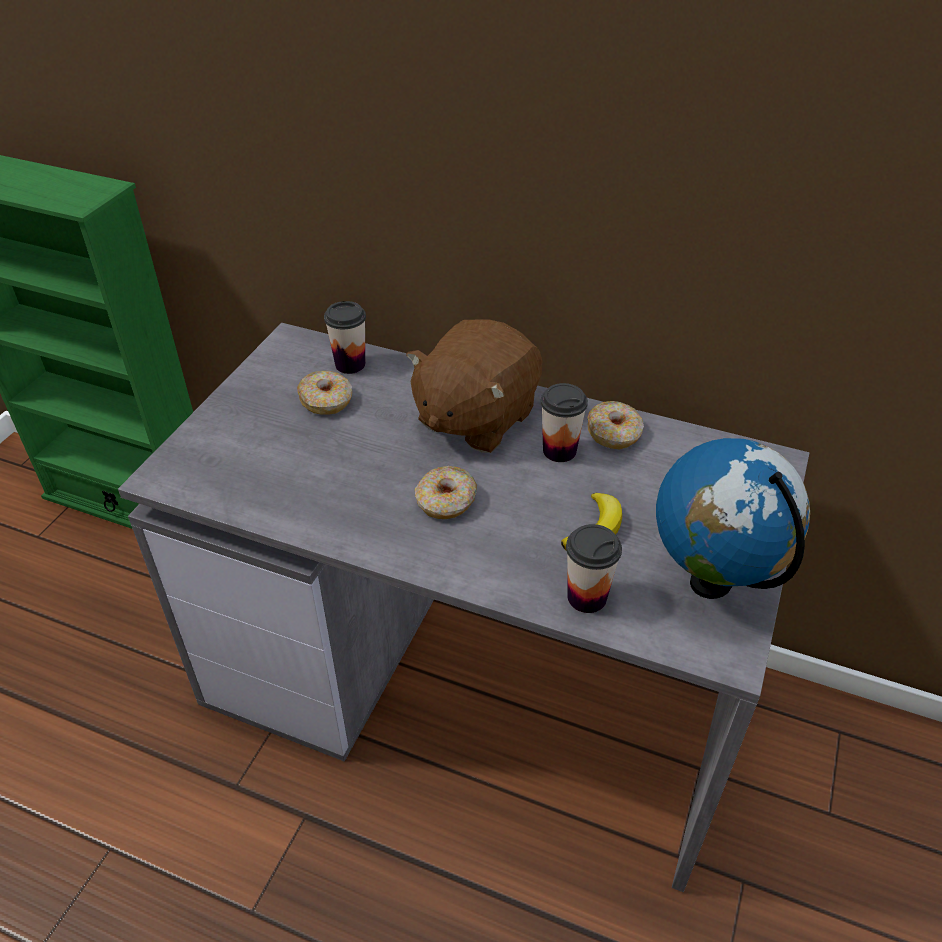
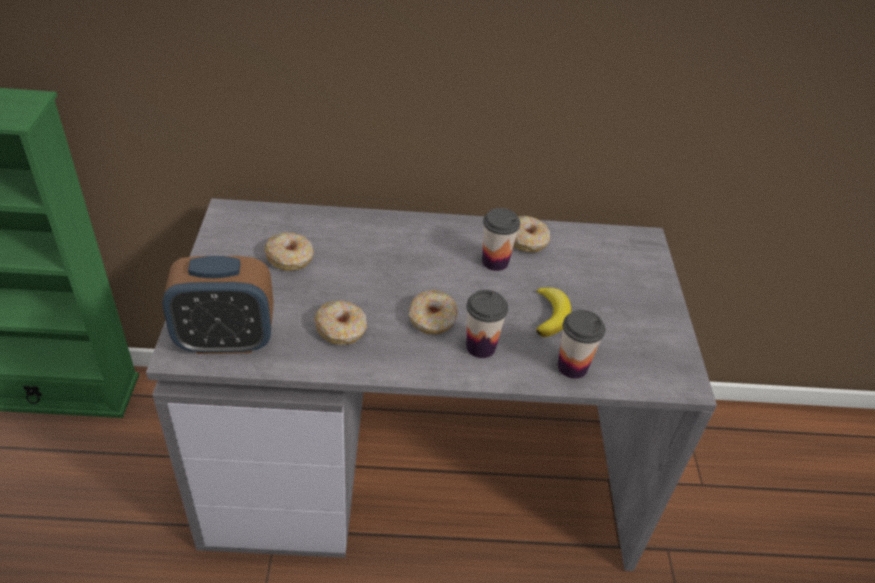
camera: 25 degrees left, 0 degrees up
(211, 474) = (226, 340): none -> alarm clock
(337, 489) = (341, 329): none -> donut
(350, 364) = (293, 224): cup -> cup (480, 347)
(475, 418) = (418, 249): brown plush toy -> none
(712, 582) = (648, 335): globe -> none

